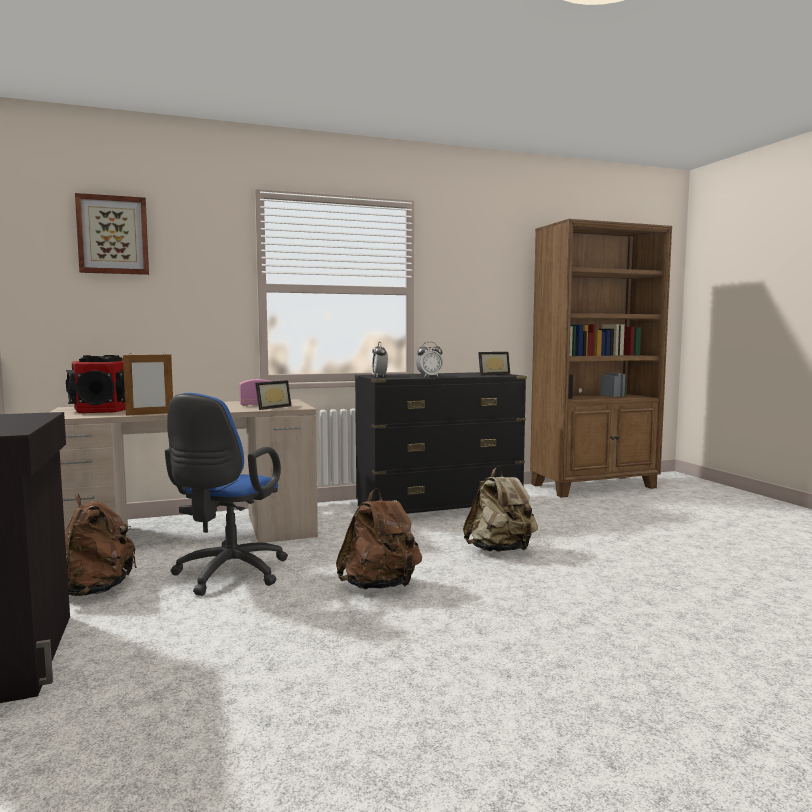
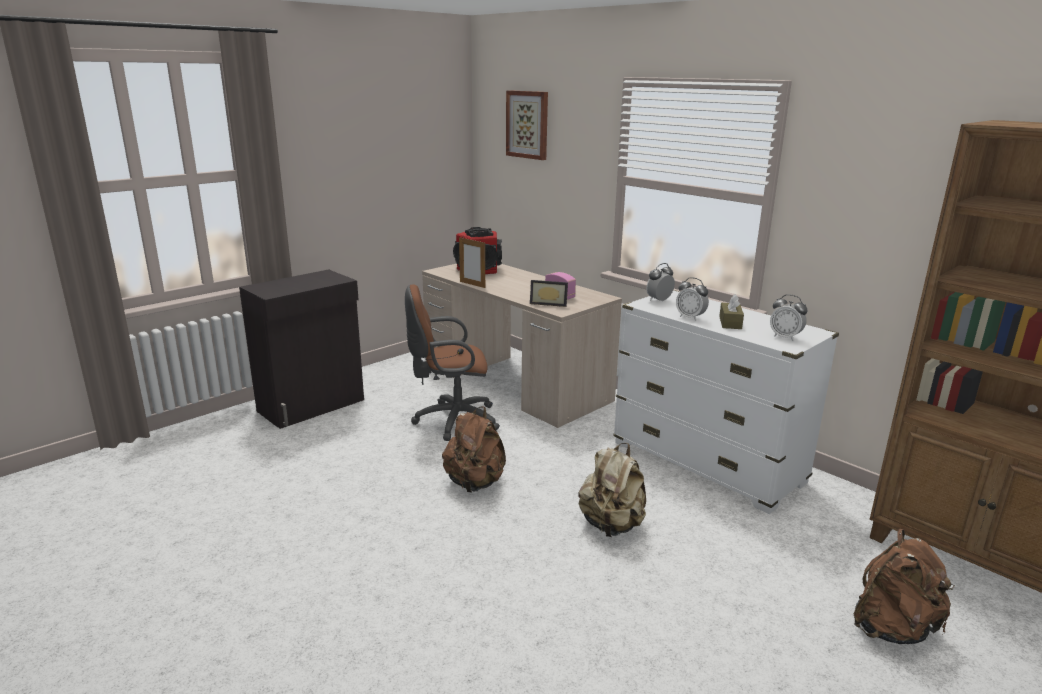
camera: 65 degrees right, 15 degrees up
(96, 589) = (402, 392): brown backpack -> brown backpack (892, 628)
(227, 575) = (452, 420): blue office chair -> brown office chair
(439, 508) = (707, 463): black dresser -> white dresser
(451, 375) = (730, 323): none -> brown tissue box
(492, 374) = (785, 337): picture frame -> alarm clock

